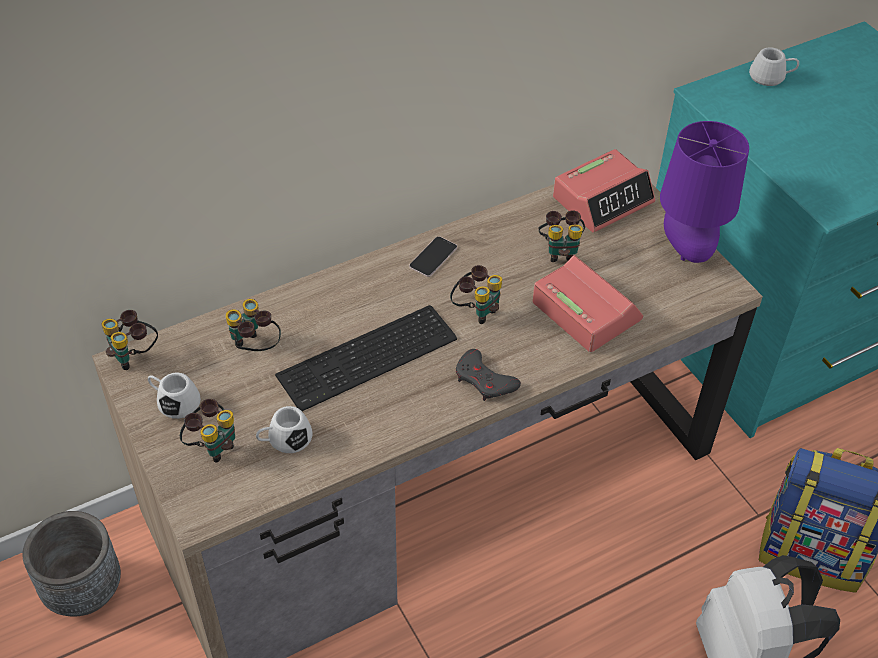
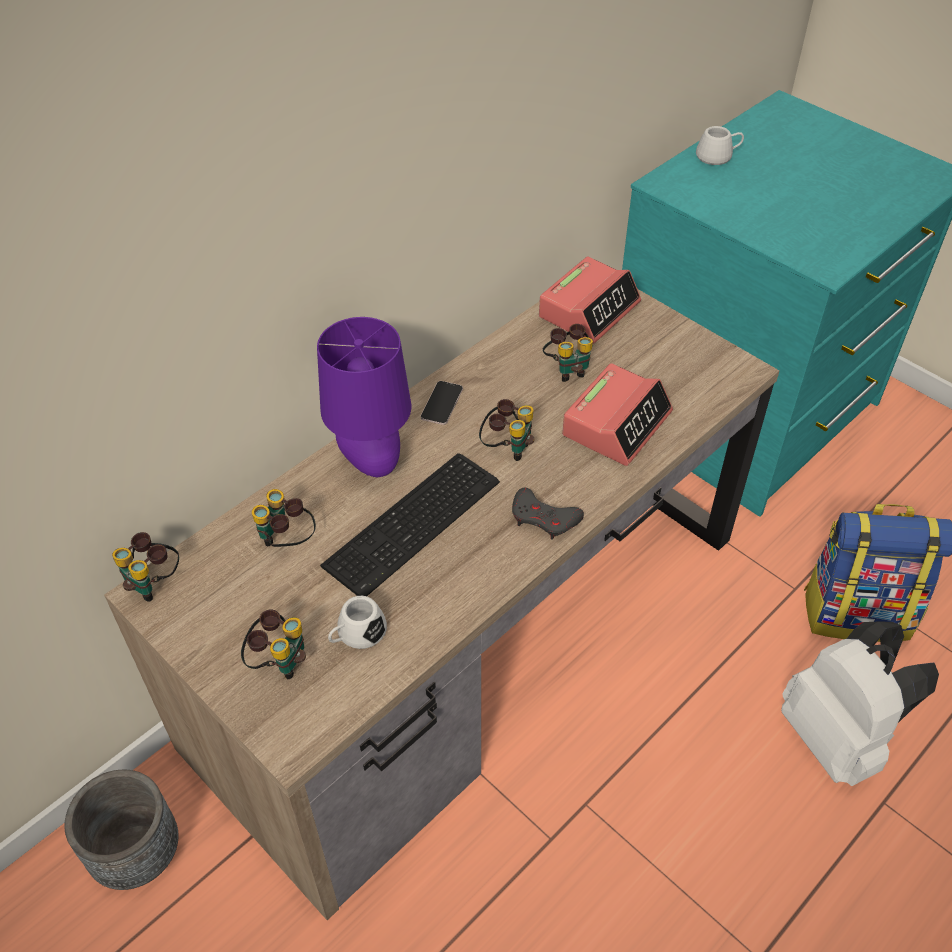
camera: 15 degrees left, 0 degrees up
(174, 401) = (217, 623): white mug -> none
(585, 311) = (617, 423): alarm clock -> alarm clock turned 90 degrees clockwise
(687, 250) = (690, 341): purple table lamp -> purple table lamp (372, 461)

